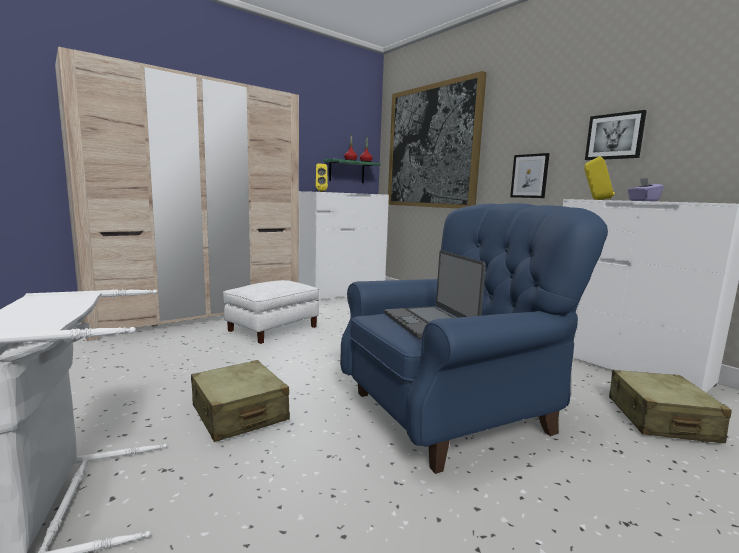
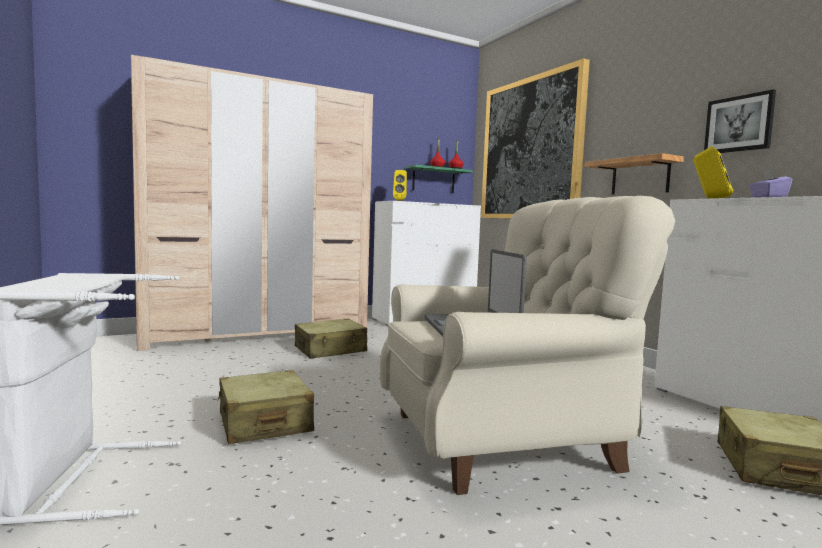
camera: 10 degrees right, 5 degrees down
(273, 328) = (330, 350): white ottoman -> beige suitcase
(455, 411) = (507, 440): blue armchair -> beige armchair
(529, 176) = (640, 177): picture -> shelf

